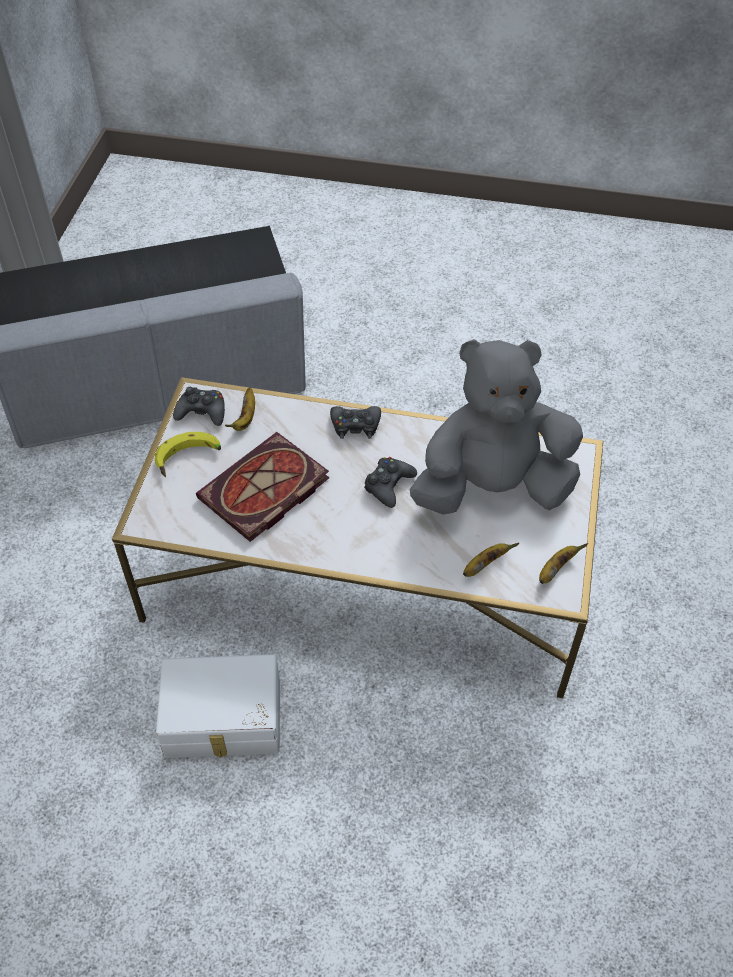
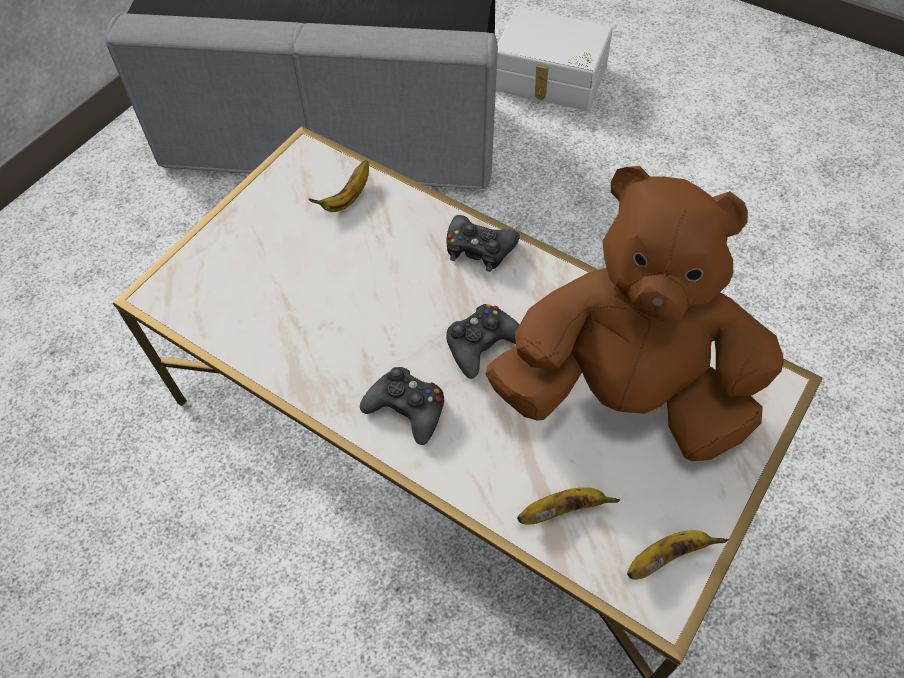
camera: 25 degrees right, 5 degrees up
(189, 459) = (254, 230): banana -> none
(202, 412) = (302, 175): black game controller -> black game controller (407, 408)
(223, 720) = (204, 562): white storage box -> white storage box (549, 79)
(263, 492) = (319, 301): book -> none
(492, 487) = (625, 395): grey plush toy -> brown plush toy

